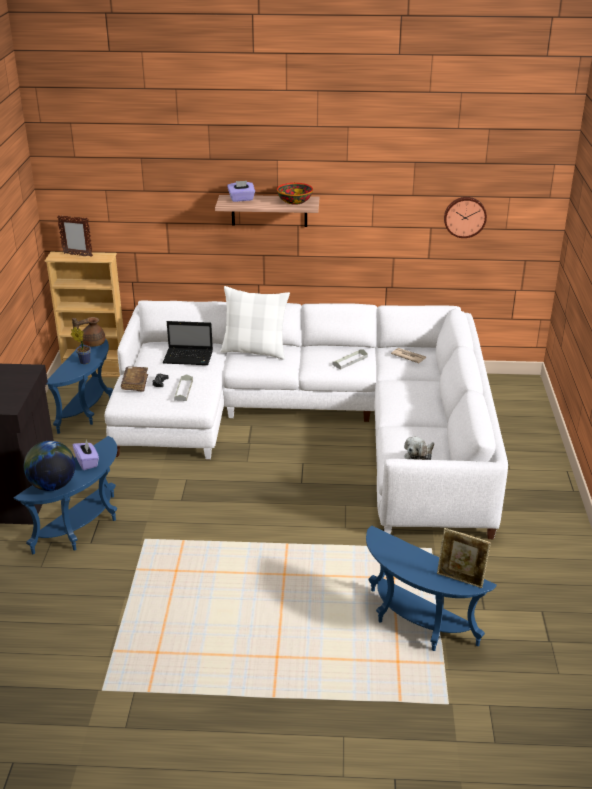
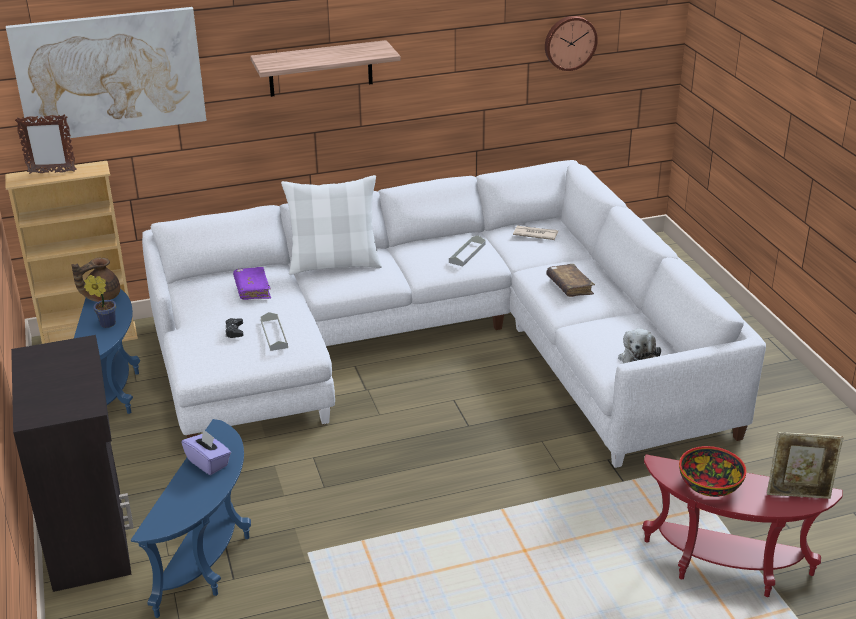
camera: 20 degrees left, 0 degrees up
(52, 485) = (179, 507): globe -> none
(123, 194) = (110, 74): none -> picture
(135, 383) = (198, 339): brown book -> brown book (569, 286)
(189, 357) = (252, 289): laptop -> purple book
(241, 199) = (287, 57): purple tissue box -> none
(295, 201) = (361, 50): bowl -> bowl (710, 485)
(415, 625) = (725, 570): blue side table -> red side table

